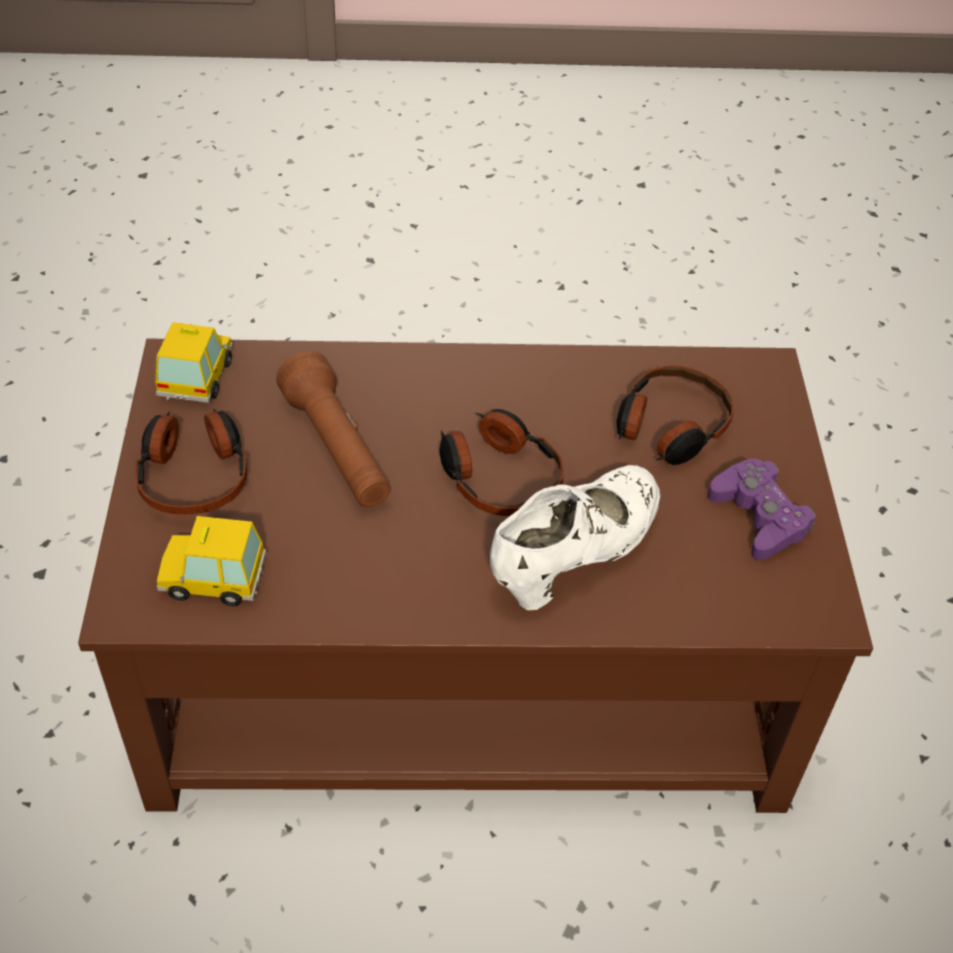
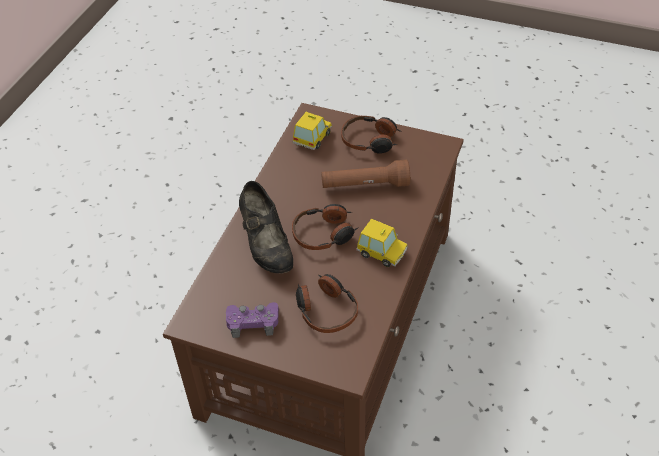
camera: 115 degrees right, 0 degrees up
(196, 376) = (430, 150): toy car -> toy car (382, 252)
(574, 557) = (266, 246): white shoe -> black shoe

